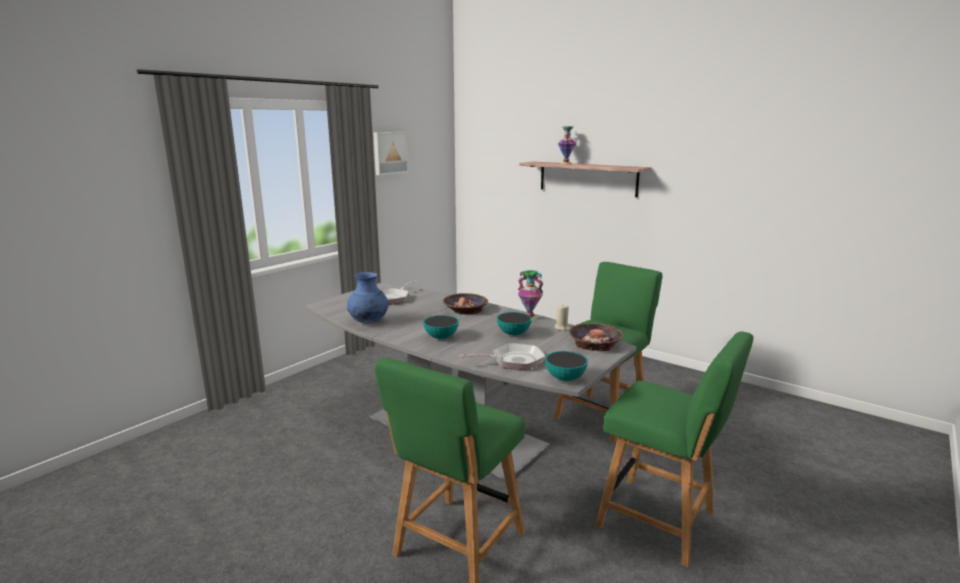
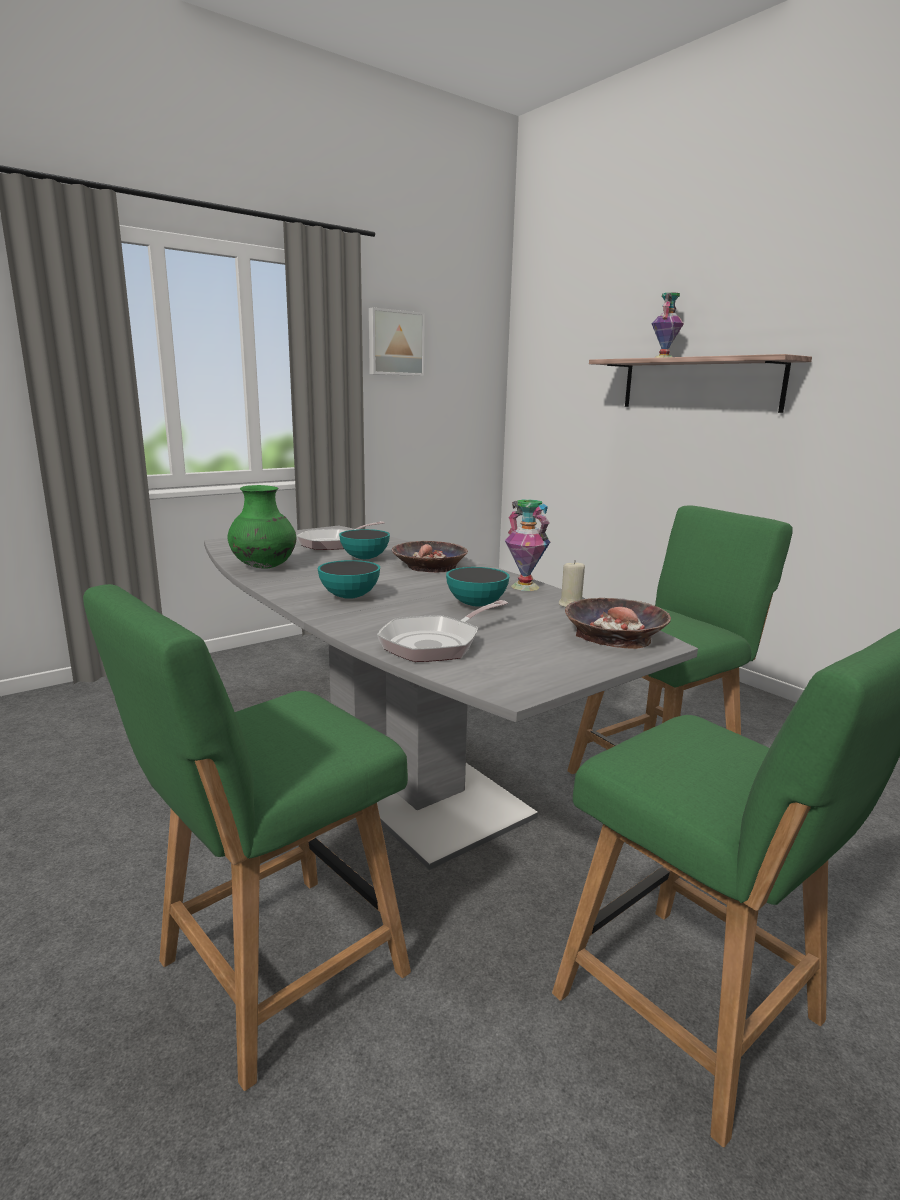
camera: 15 degrees right, 0 degrees up
(369, 322) = (263, 567): blue vase -> green vase
(513, 361) = (435, 644): frying pan -> frying pan turned 135 degrees clockwise
(565, 378) = (508, 684): bowl -> bowl (365, 558)

